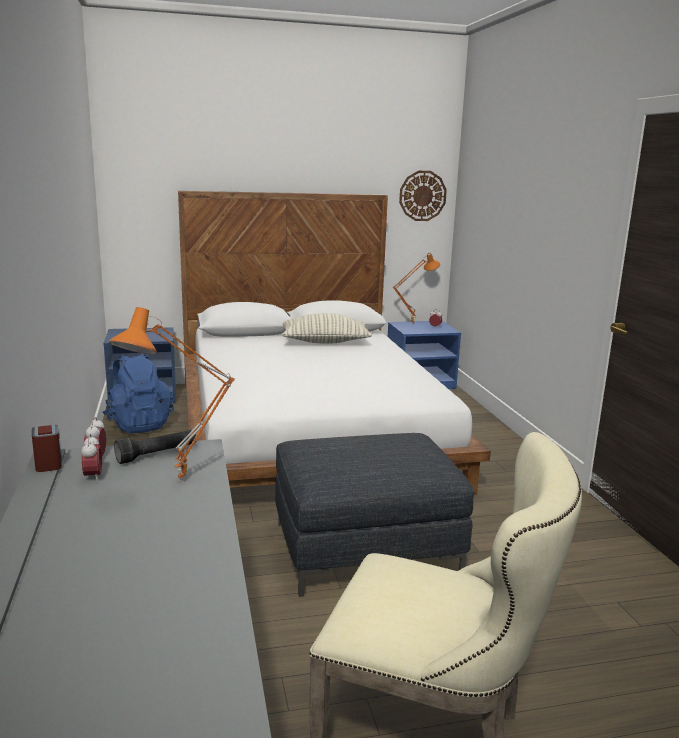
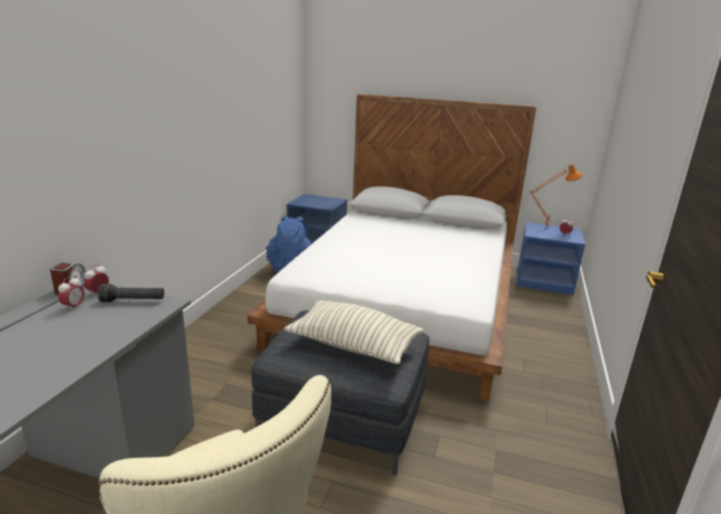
camera: 30 degrees right, 5 degrees up
(183, 483) = (111, 328): orange table lamp -> none
(325, 342) = (439, 231): pillow -> pillow (353, 345)
(422, 196) = (576, 109): wall clock -> none

